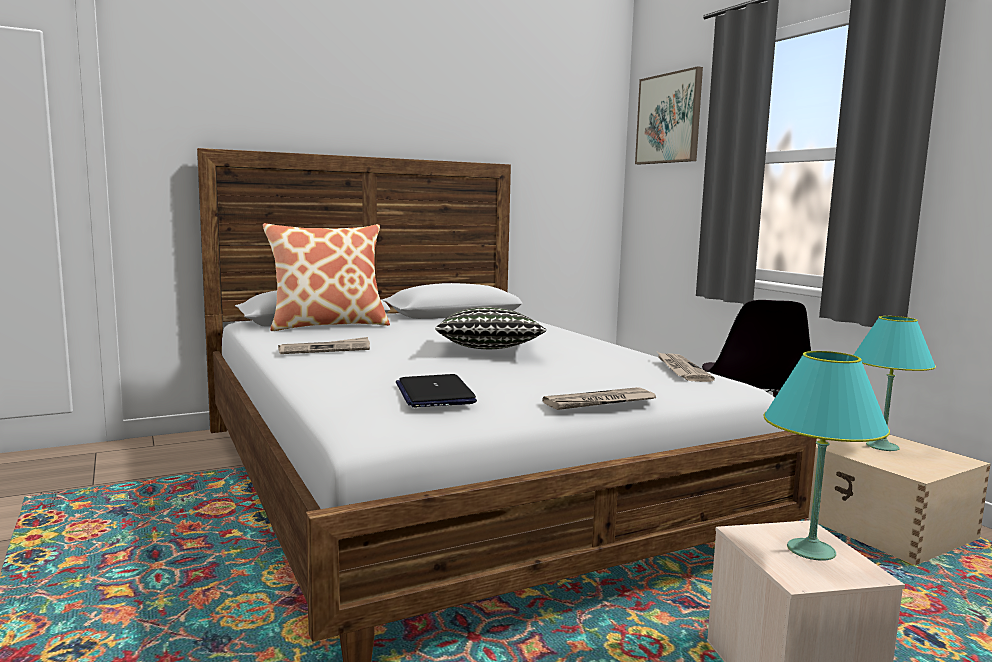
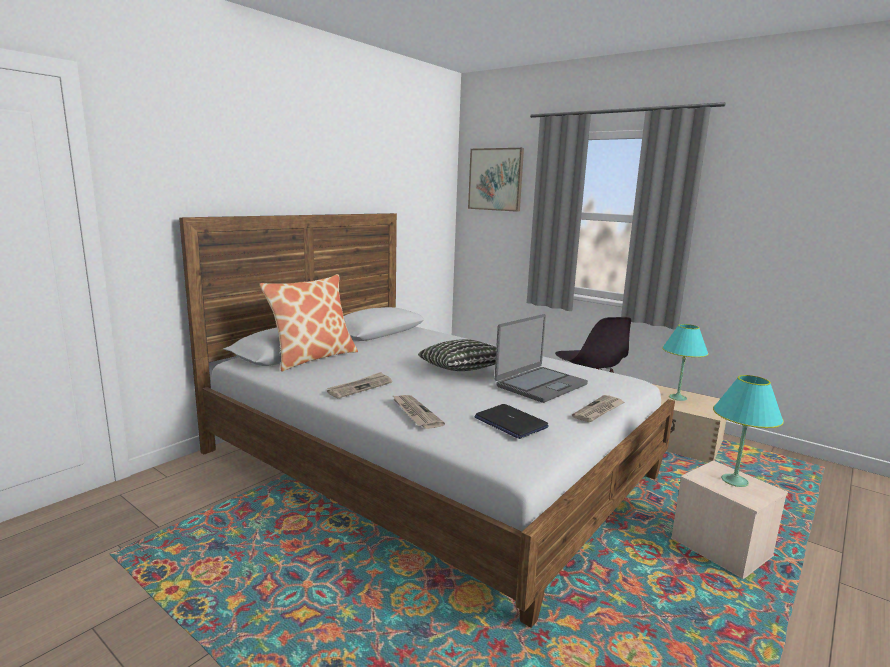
camera: 25 degrees left, 5 degrees up
(565, 372) = (540, 385): none -> laptop
(681, 370) = (593, 372): newspaper -> newspaper (415, 413)

